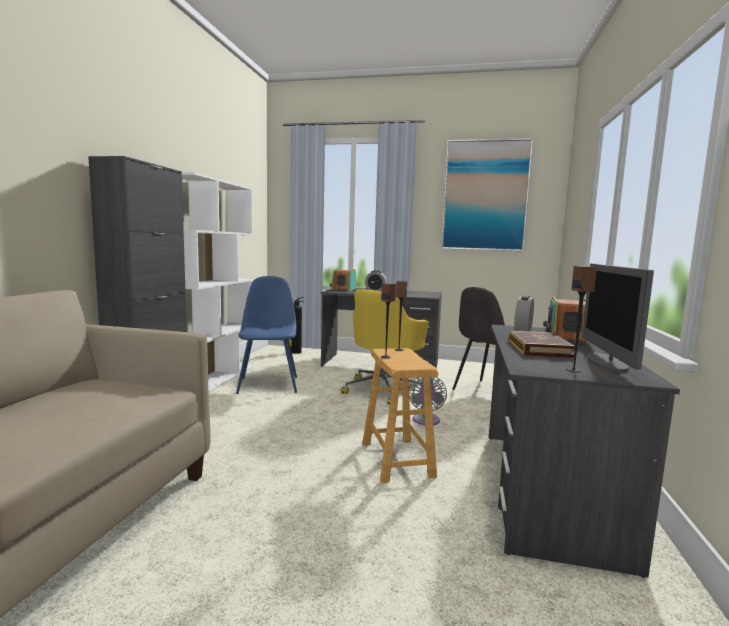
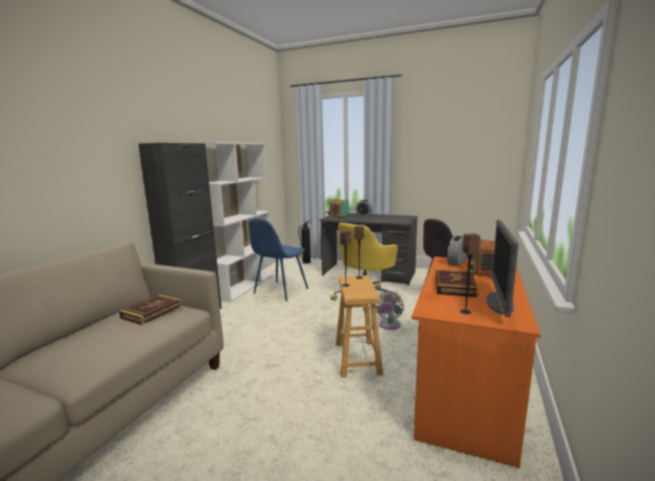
camera: 10 degrees right, 5 degrees up
(108, 388) = (152, 312): none -> book
(268, 384) = (280, 291): blue chair -> blue chair turned 150 degrees counterclockwise
(485, 196) = (454, 134): picture -> none
(546, 490) = (465, 390): grey desk -> orange desk

